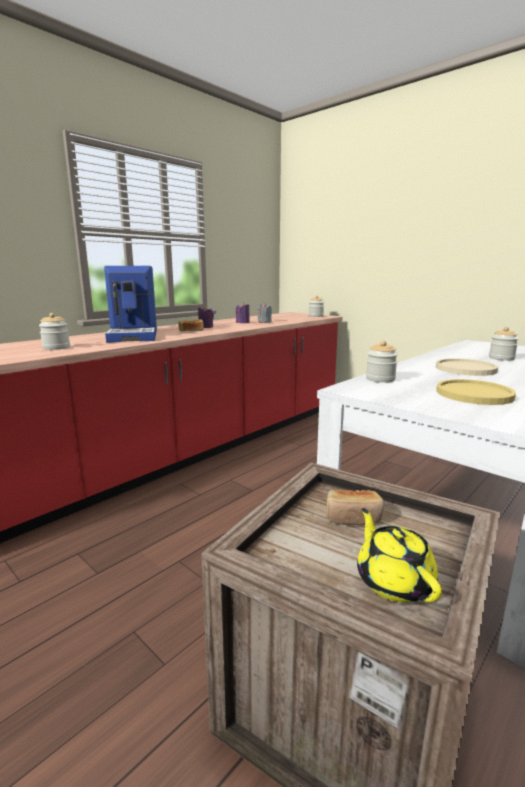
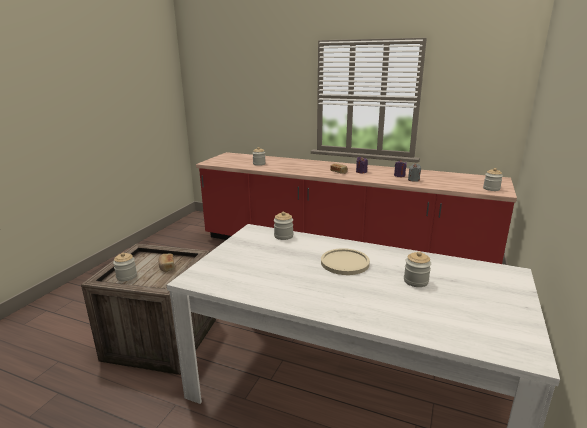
camera: 70 degrees right, 5 degrees up
(135, 335) = (307, 166): coffee machine -> none
(393, 581) = (126, 276): yellow teapot -> jar
(474, 394) = (263, 262): yellow plate -> none

